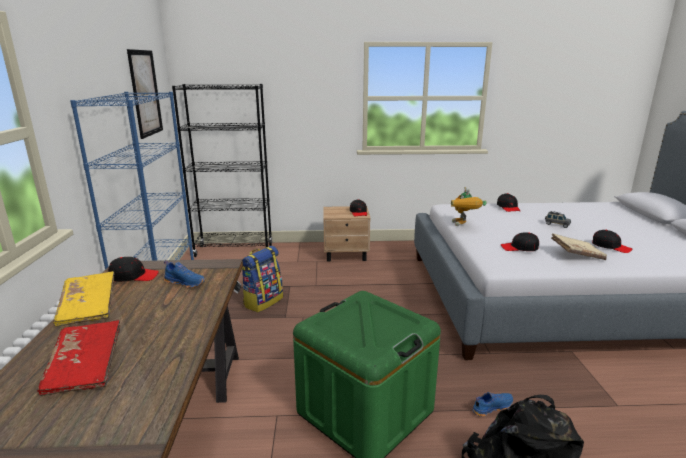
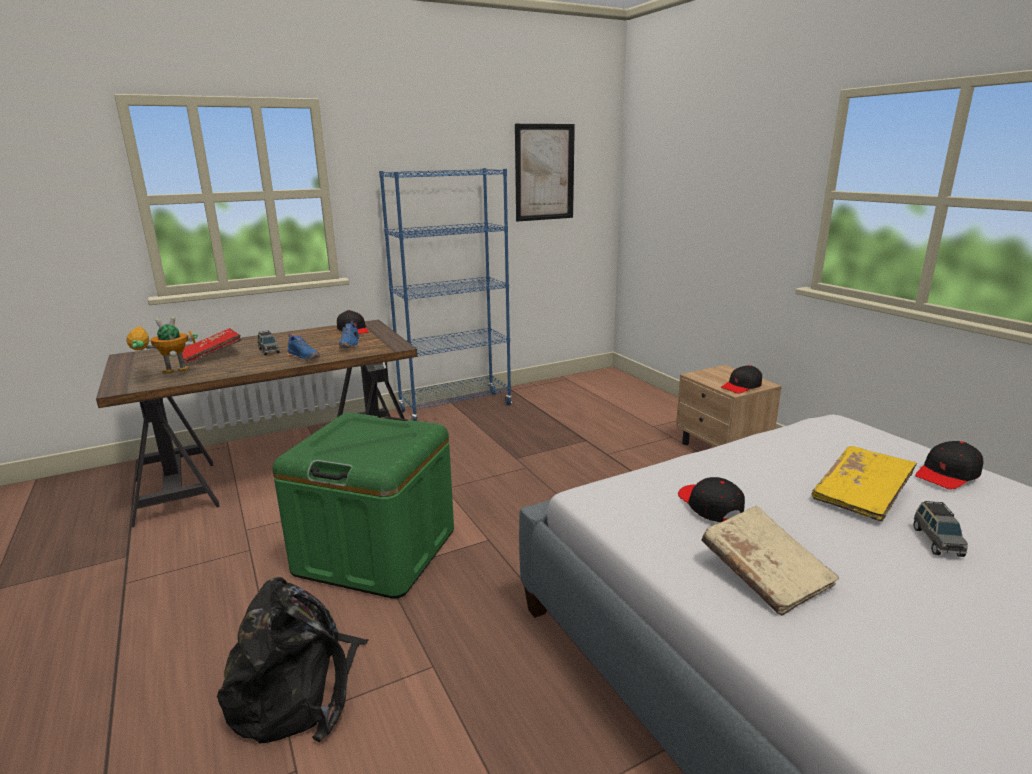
camera: 65 degrees right, 0 degrees up
(89, 308) = (293, 335): yellow book -> yellow book (861, 496)
(132, 327) = (269, 351): none -> grey toy car
(234, 251) = (627, 388): black bookcase -> none
(263, 301) = (535, 437): backpack -> none
(464, 225) = (751, 447): toy robot -> toy robot (165, 377)
(491, 407) = (430, 652): blue shoe -> blue shoe (304, 357)
(610, 246) = (899, 628): black cap -> none

